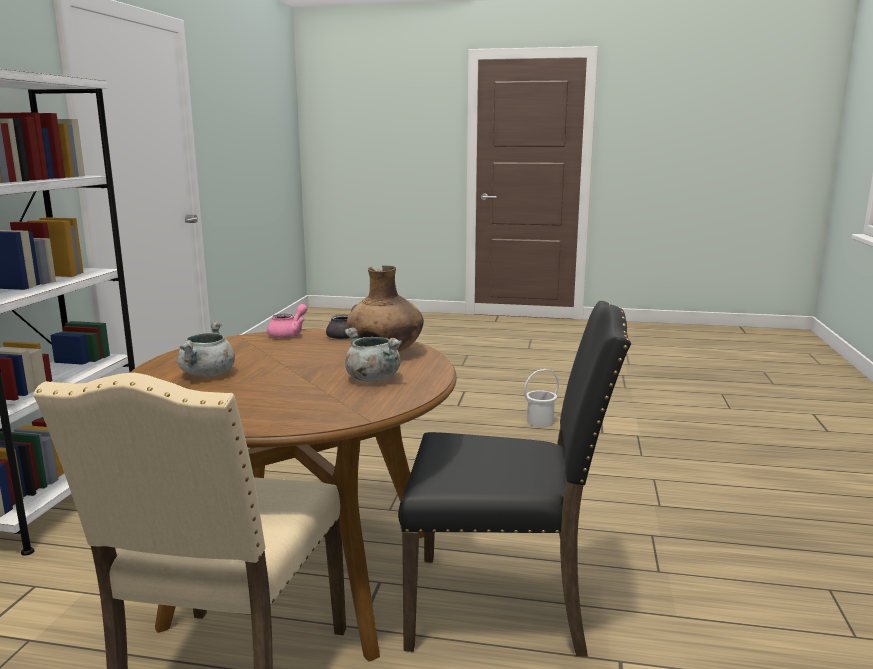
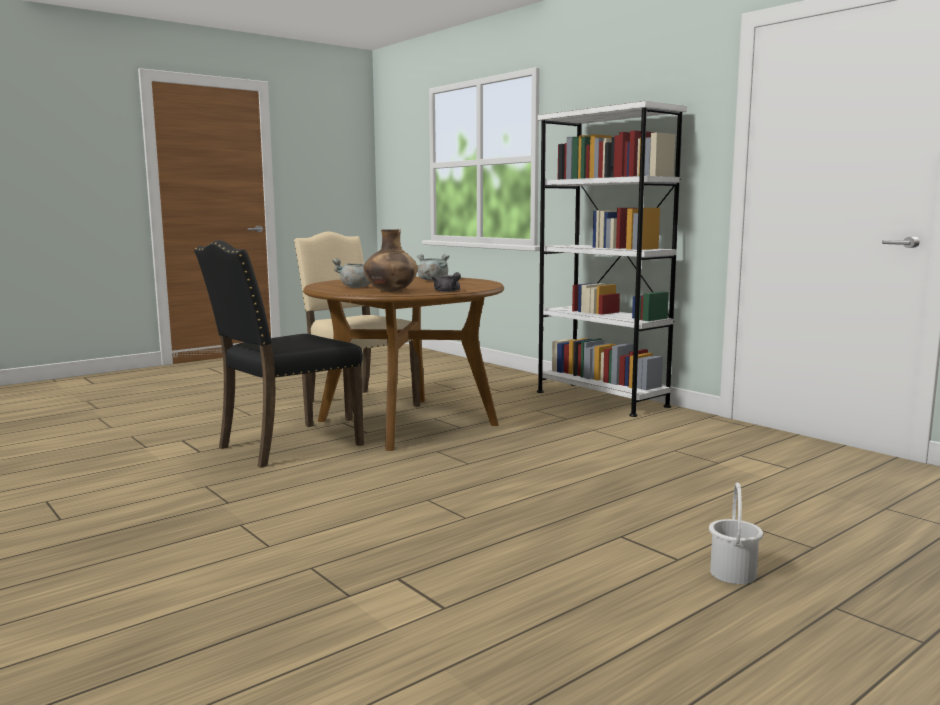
camera: 130 degrees right, 5 degrees down
(289, 334) = (479, 288): pink teapot -> none
(539, 422) = (492, 558): white bucket -> white bucket (733, 573)

